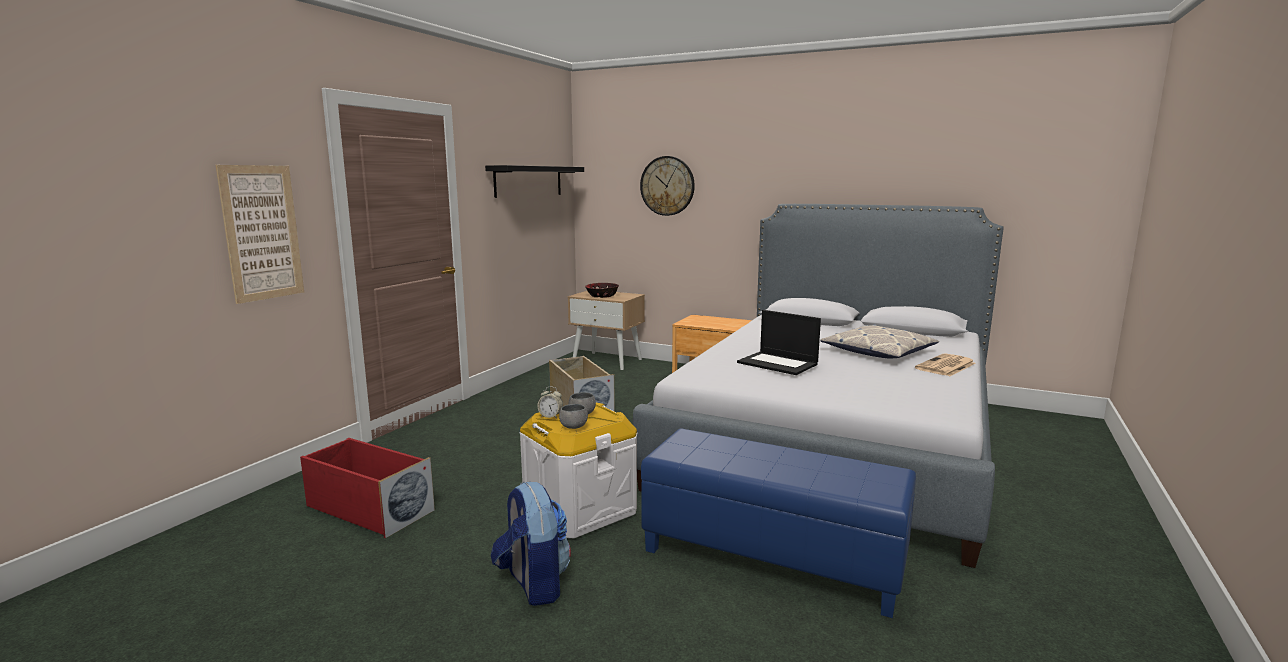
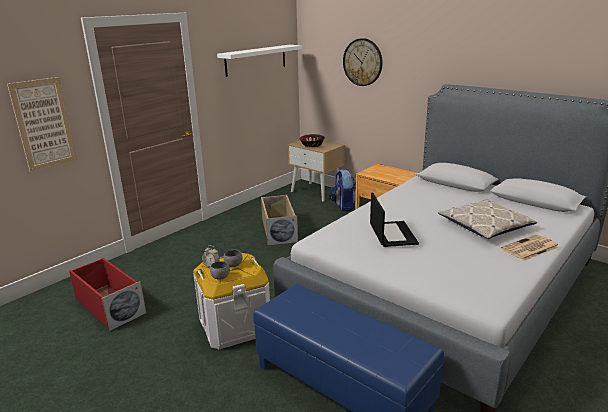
camera: 15 degrees right, 10 degrees up
(528, 181) = (256, 60): black shelf -> white shelf
(533, 584) = (178, 382): backpack -> backpack (343, 206)
(778, 363) = (392, 234): laptop -> laptop turned 150 degrees counterclockwise

